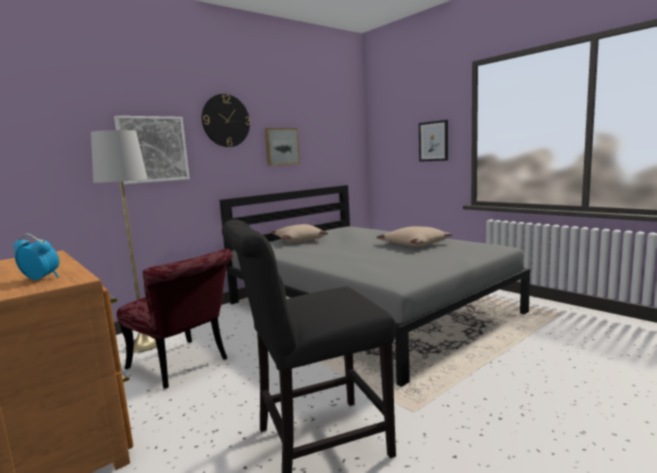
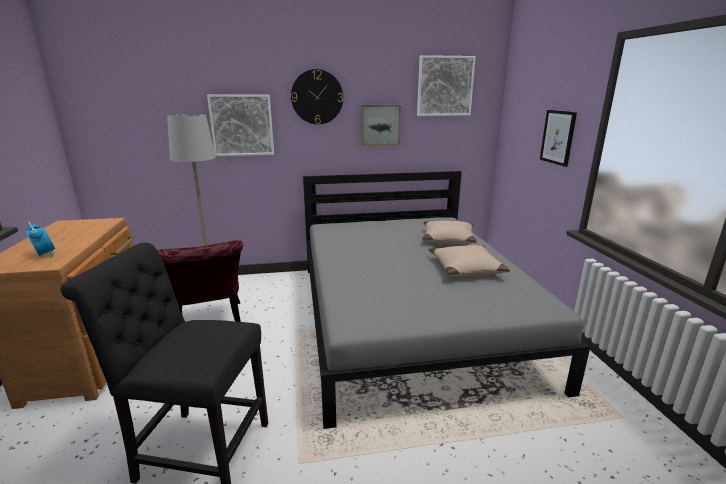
camera: 30 degrees right, 10 degrees up
(299, 240) = (375, 227): beige pillow -> beige pillow (447, 239)
(326, 113) = (445, 86): none -> picture

